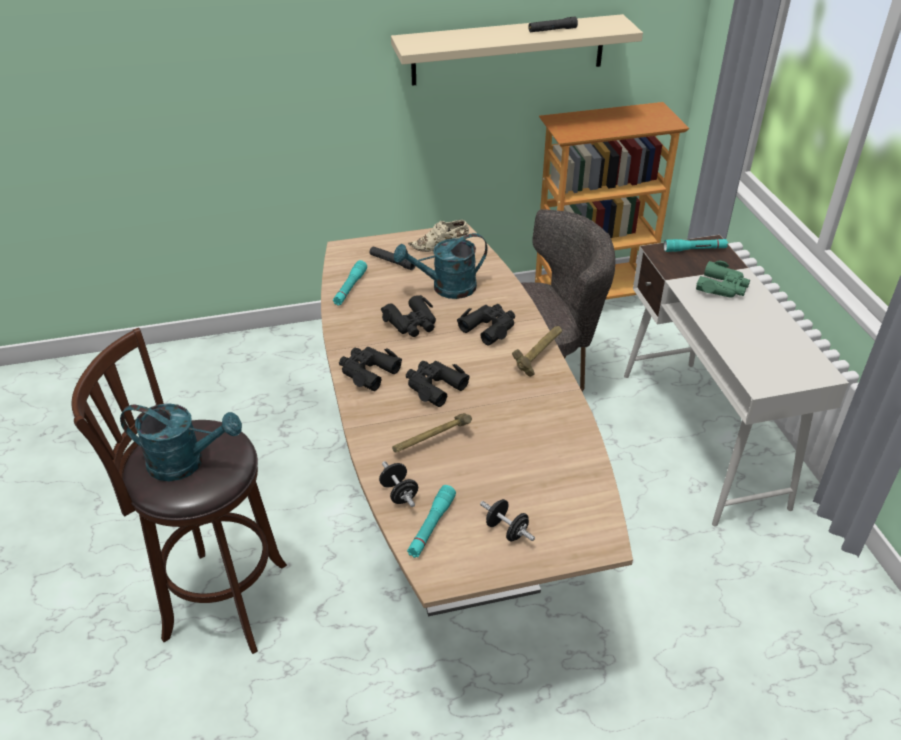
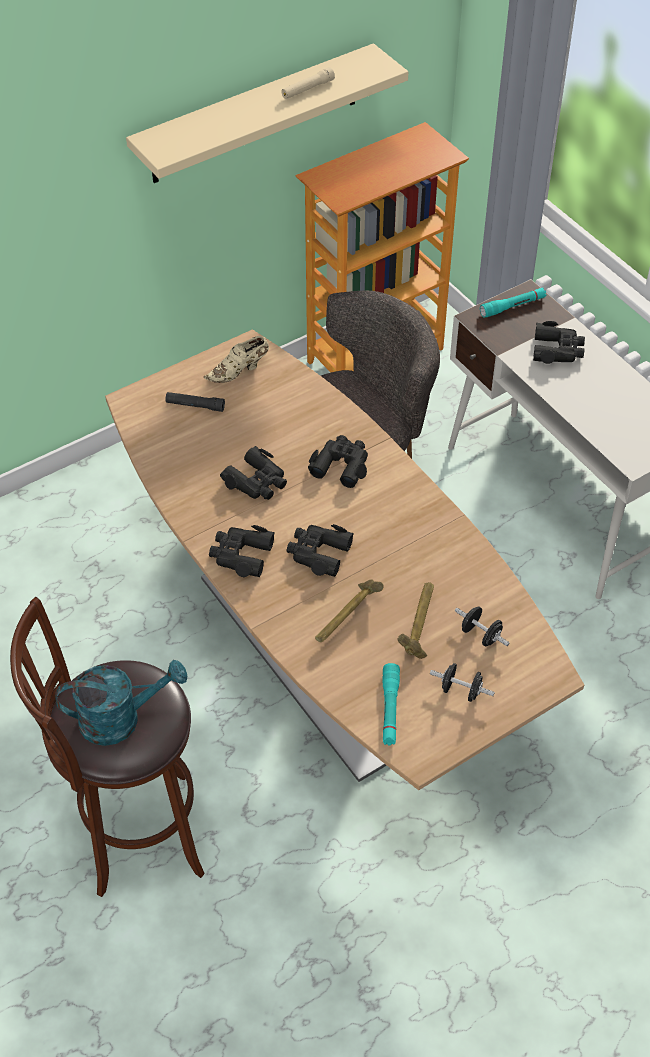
camera: 20 degrees left, 10 degrees up
(350, 288) = (166, 453): turquoise flashlight -> none
(399, 493) = (342, 684): black dumbbell -> black dumbbell (480, 635)
(446, 288) = (272, 426): turquoise watering can -> none
(539, 356) = (408, 486): hammer -> hammer (420, 626)
(552, 30) = (307, 89): black flashlight -> beige flashlight
(722, 287) = (557, 350): green binoculars -> black binoculars

